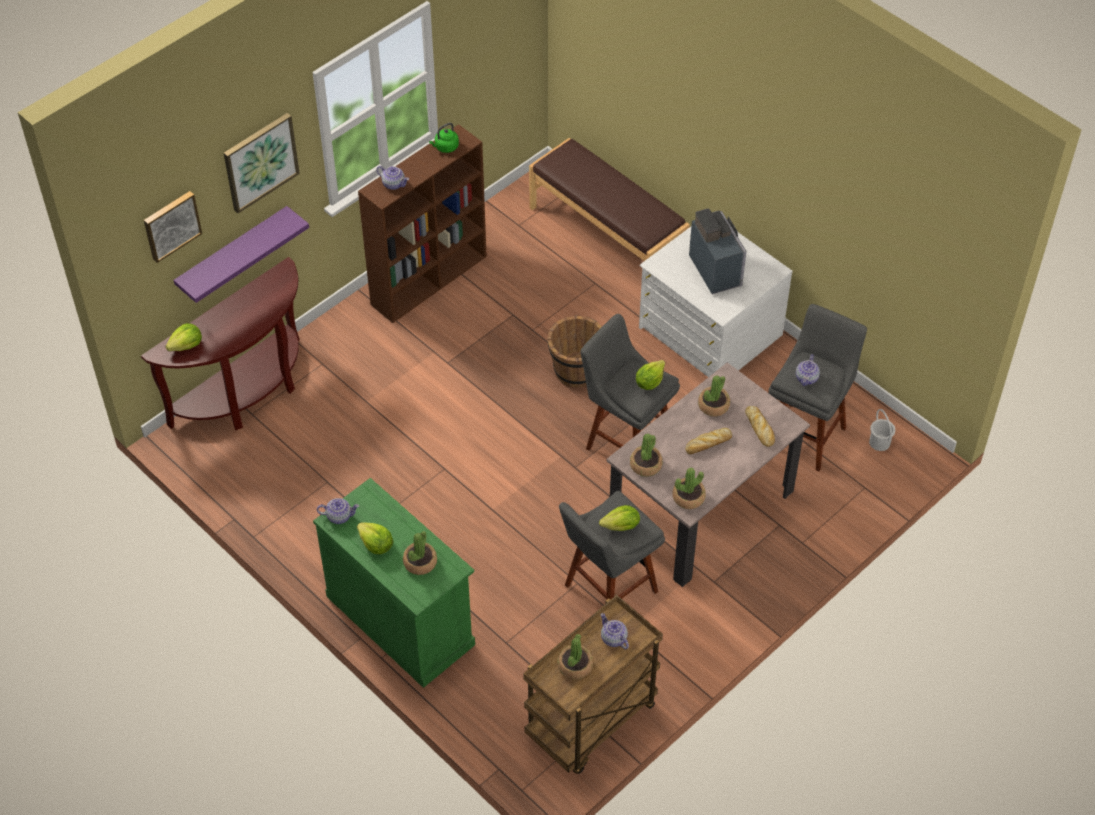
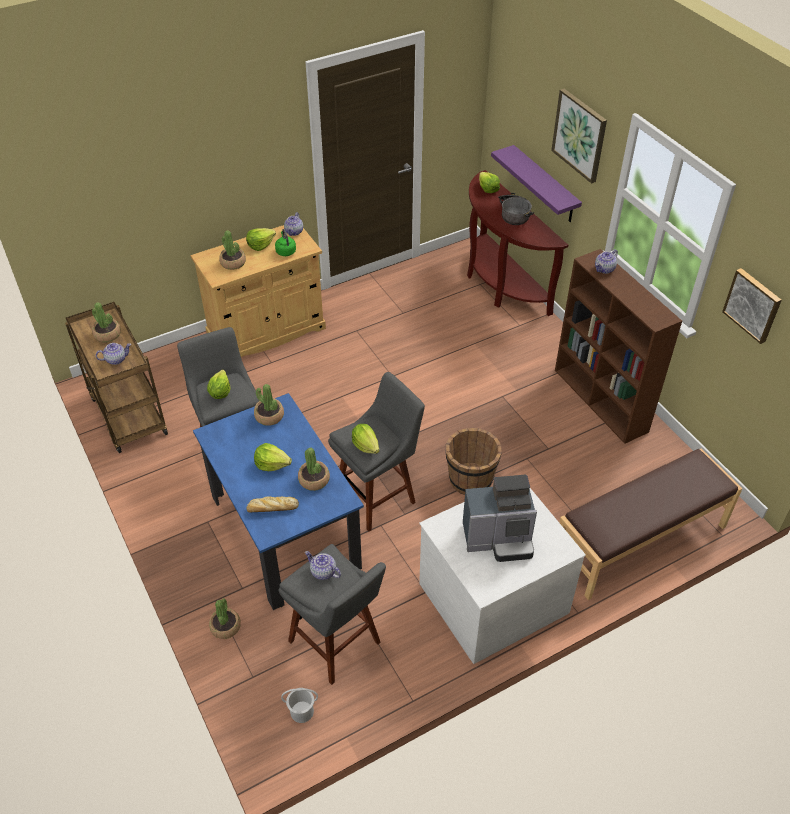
camera: 105 degrees right, 5 degrees down
(171, 225) = (524, 98): picture -> picture (753, 305)
(237, 312) = (514, 214): none -> cooking pot
(400, 620) = (266, 331): green cabinet -> beige cabinet
(445, 147) = (649, 307): green kettle -> green kettle (285, 251)
(688, 497) = (221, 436): potted plant -> potted plant (225, 626)
(701, 509) = (285, 532): beige dining table -> blue dining table
(707, 444) = (272, 464): bread -> lettuce

